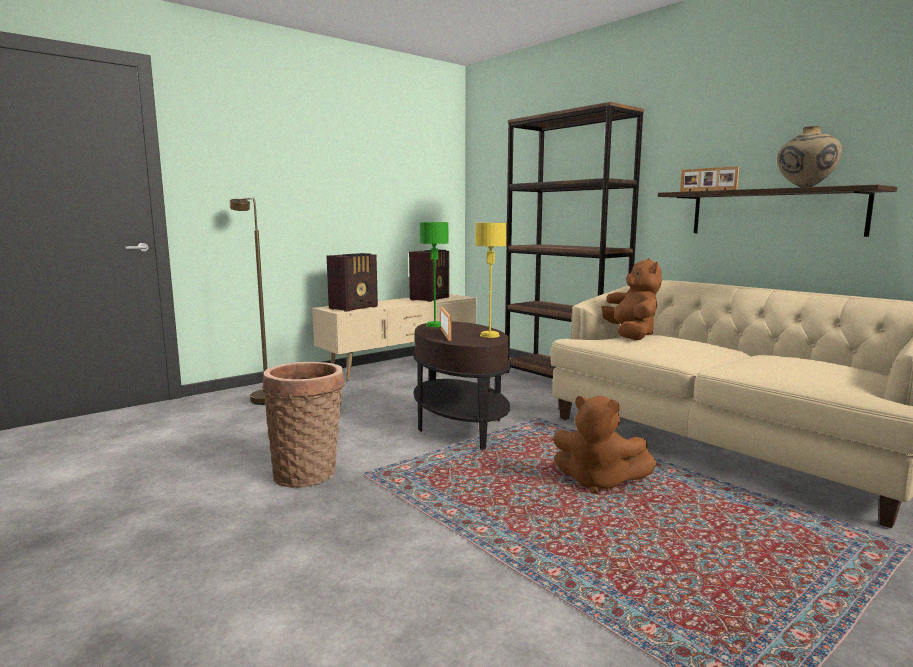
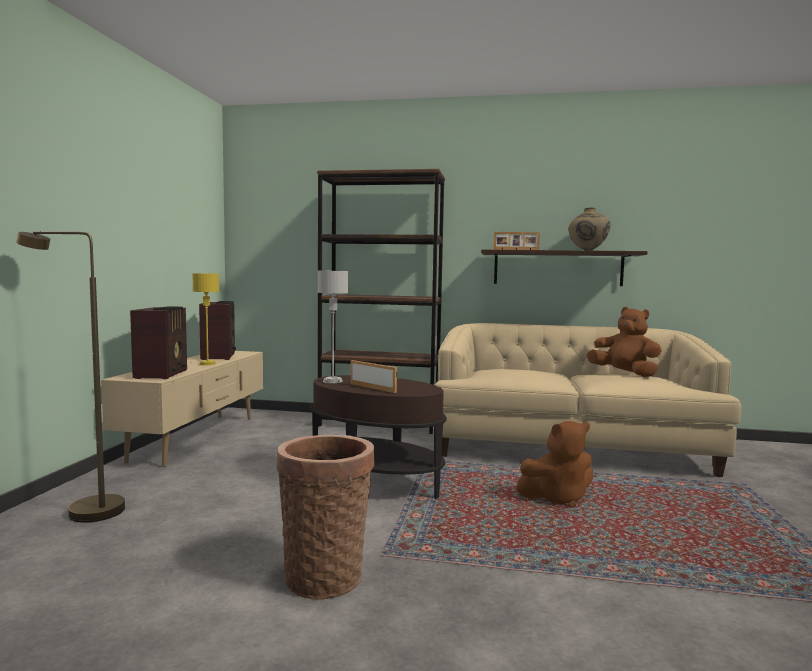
camera: 40 degrees left, 5 degrees down
(435, 325) = (333, 381): green table lamp -> grey table lamp
(490, 335) = (411, 384): yellow table lamp -> yellow table lamp (208, 364)
(630, 335) = (489, 371): brown plush toy -> brown plush toy (625, 374)

